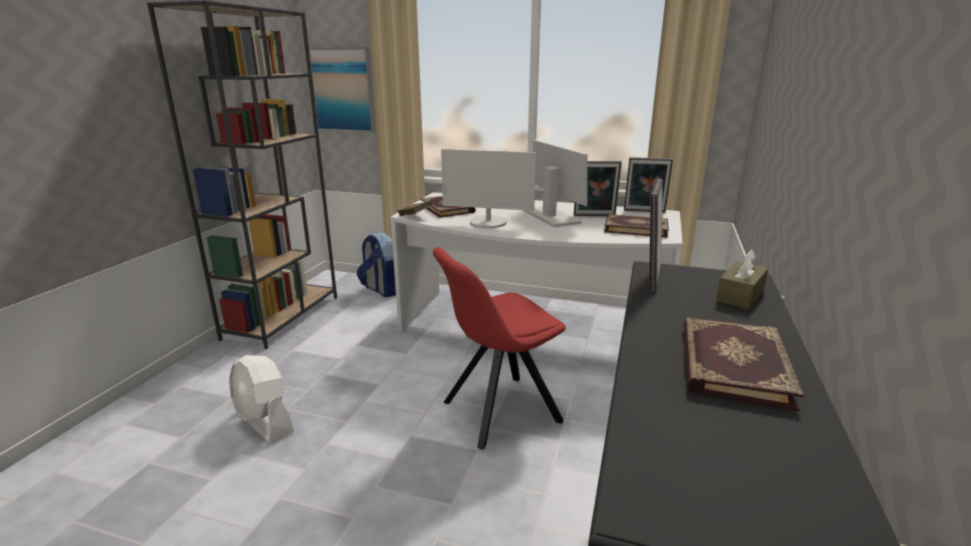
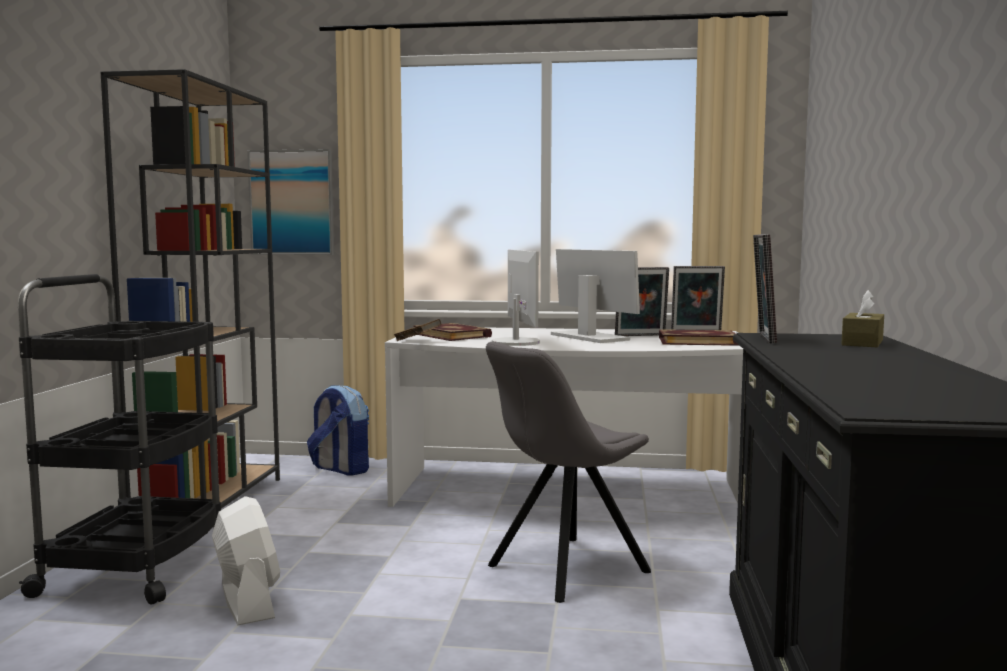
camera: 10 degrees left, 15 degrees down
(209, 380) = (138, 569): none -> black cart
(264, 422) = (247, 601): white fan -> white fan turned 150 degrees counterclockwise
(488, 223) = (516, 342): monitor -> monitor turned 105 degrees counterclockwise
(500, 411) = (566, 568): red chair -> grey chair
(731, 364) = (887, 366): book -> none

